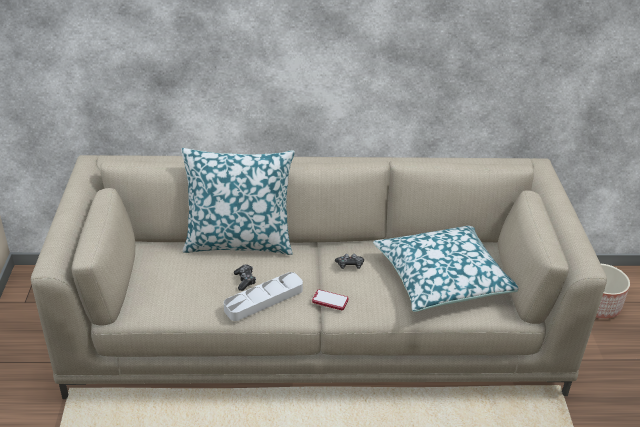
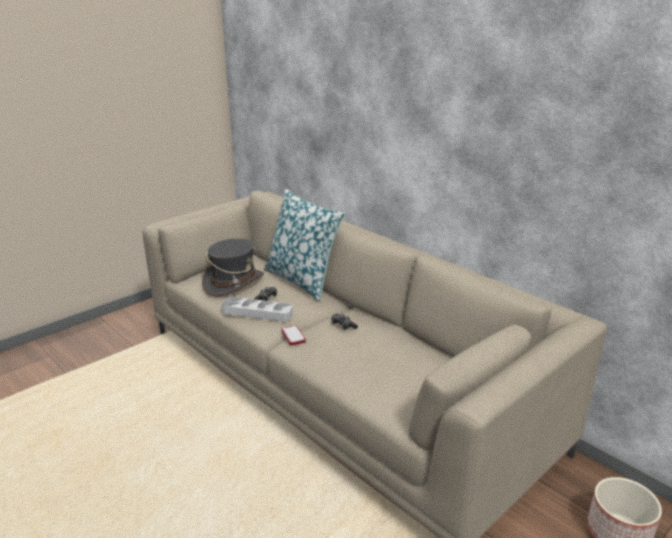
camera: 50 degrees right, 10 degrees down
(183, 284) = (233, 282): none -> grey hat
(442, 278) = (393, 369): pillow -> none

